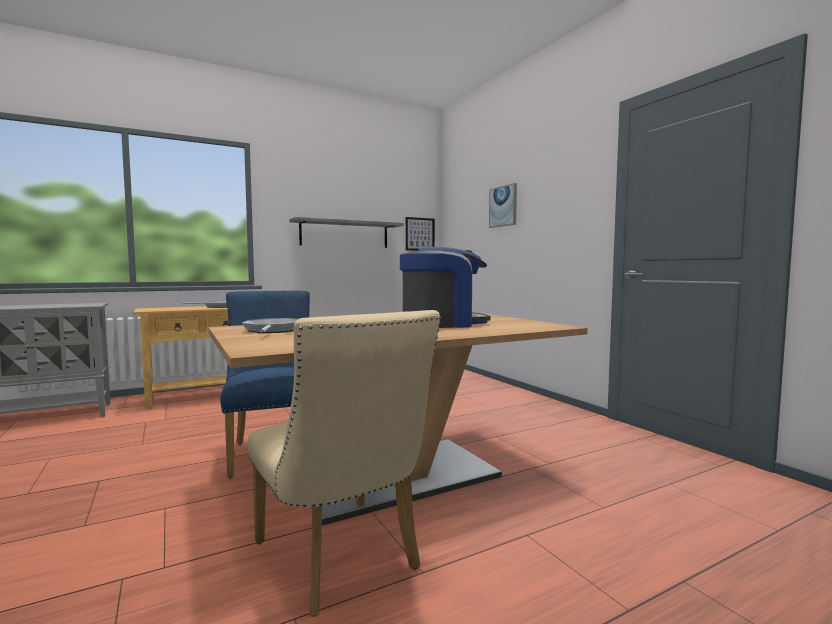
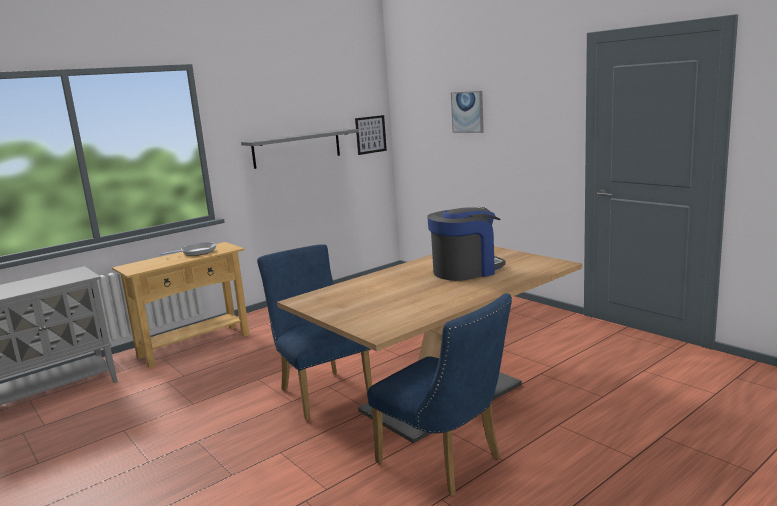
camera: 10 degrees left, 10 degrees up
(273, 330) = (344, 301): frying pan -> none
(342, 562) = (446, 464): beige chair -> blue chair

